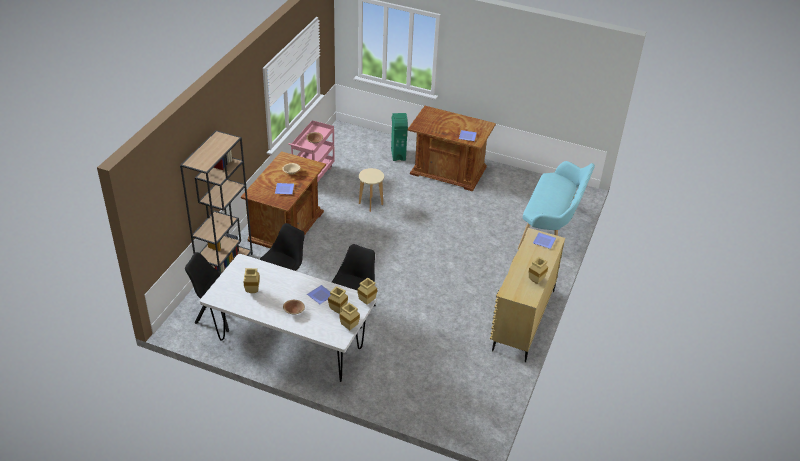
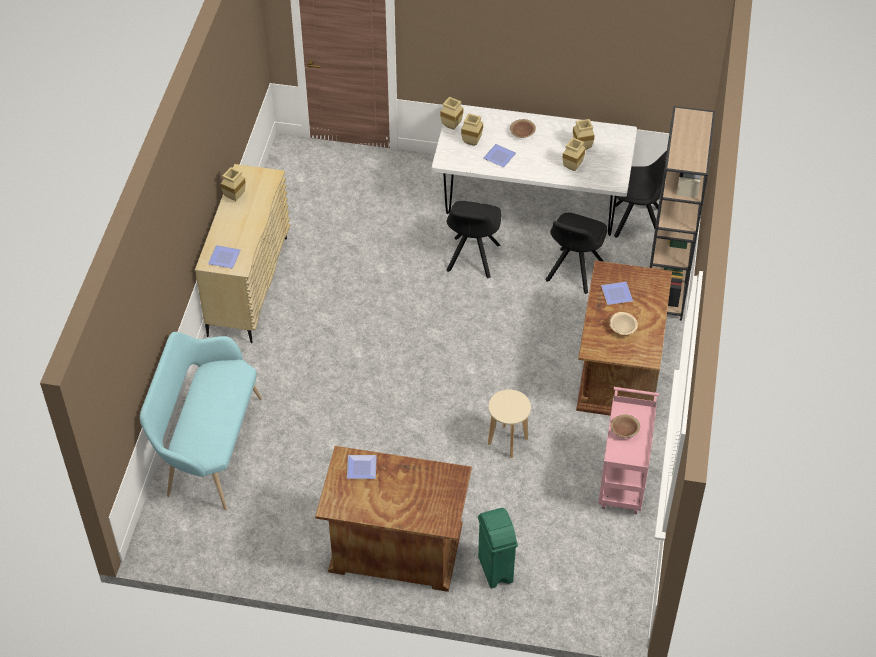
camera: 170 degrees right, 10 degrees up
(367, 302) = (441, 157): beige vase -> beige vase (572, 166)

